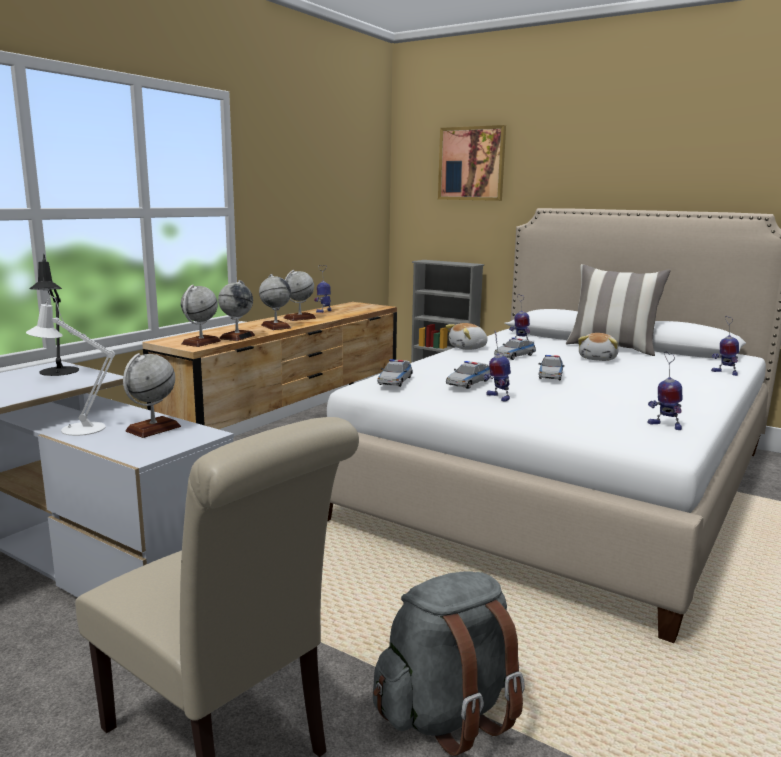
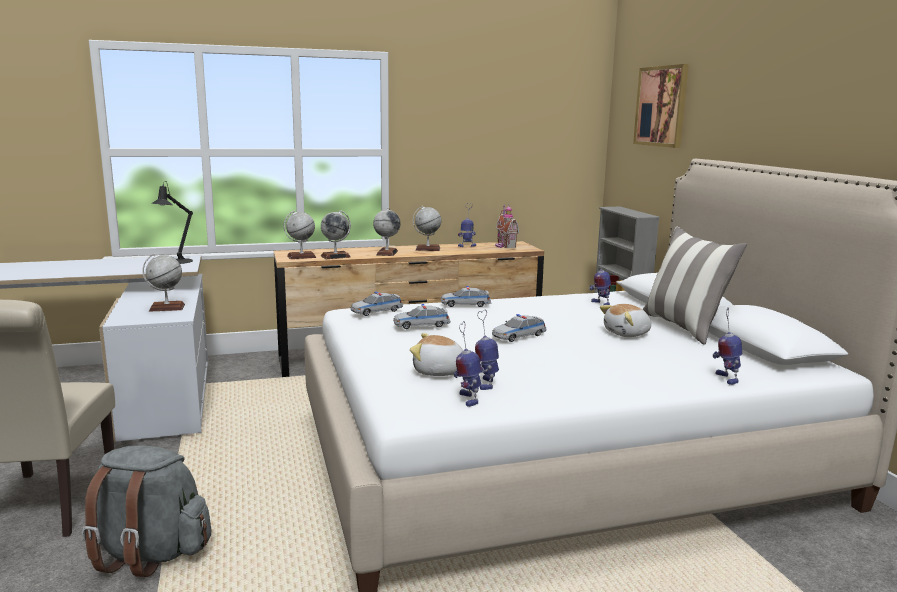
camera: 40 degrees right, 0 degrees up
(76, 429) = (138, 299): white table lamp -> none
(353, 307) = (504, 246): none -> toy house
(468, 348) = (532, 299): plush toy -> plush toy (439, 372)
(497, 397) = (412, 341): toy robot -> toy robot (486, 384)
(514, 356) = (547, 313): toy car -> toy car (465, 304)

